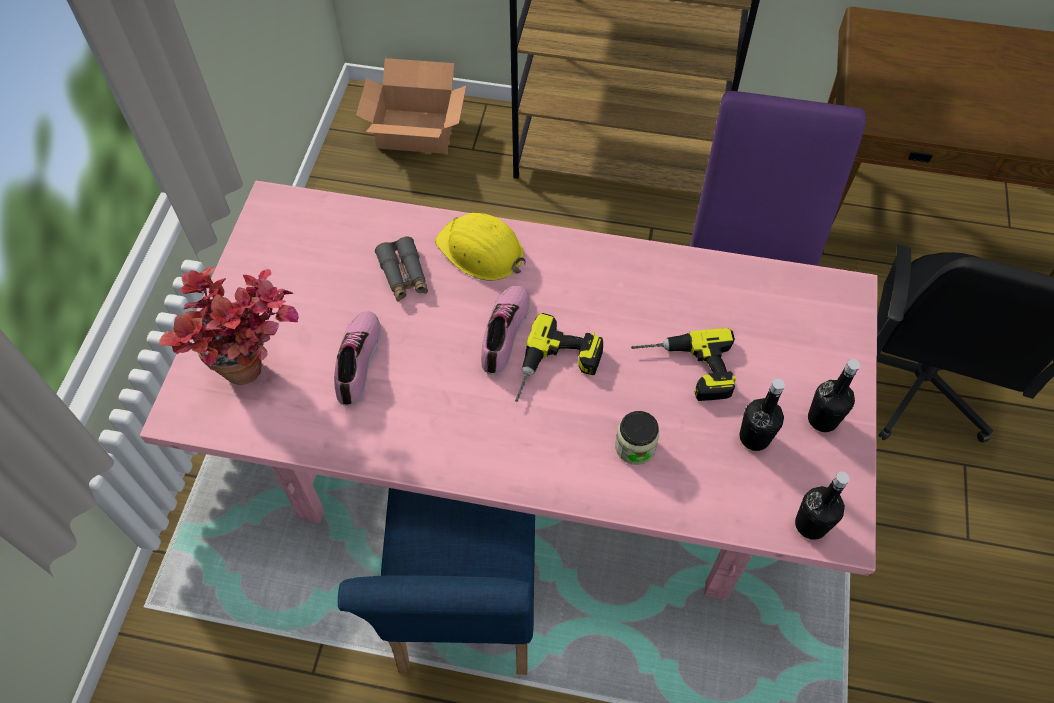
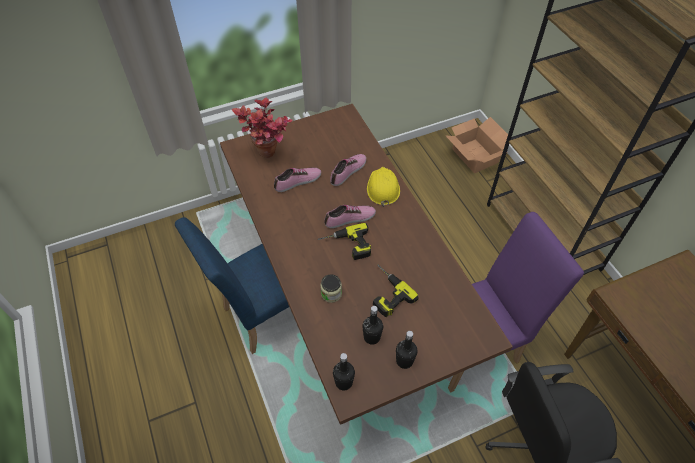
camera: 55 degrees right, 5 degrees down
(404, 275) = (348, 171): grey binoculars -> shoe
(524, 462) = (346, 296): pink dining table -> brown dining table

